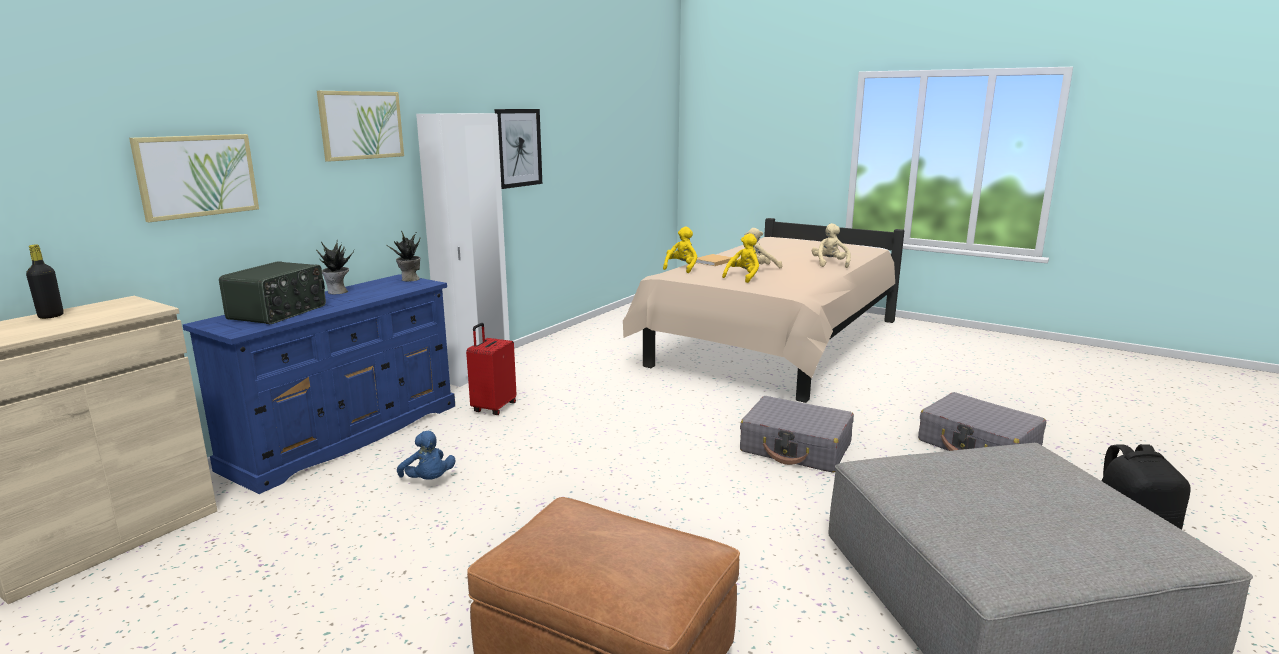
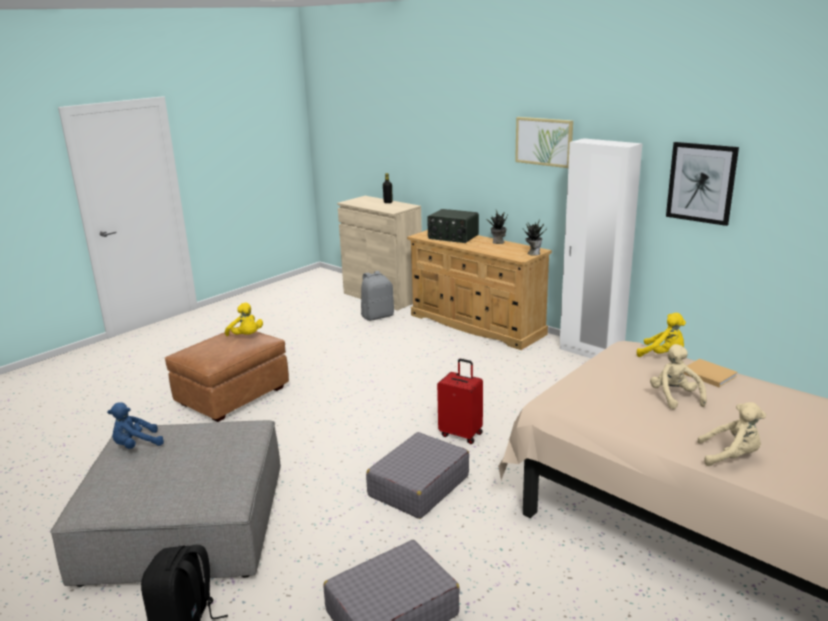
camera: 100 degrees right, 5 degrees up
(197, 176) = (454, 157): picture -> none
(234, 531) = (377, 316): none -> grey backpack
(346, 435) = (477, 324): blue dresser -> beige dresser
(428, 480) = (411, 350): blue plush toy -> blue plush toy (136, 445)
(493, 408) = (517, 362): red suitcase -> red suitcase (461, 434)
(743, 277) = (620, 382): yellow plush toy -> yellow plush toy (246, 336)

